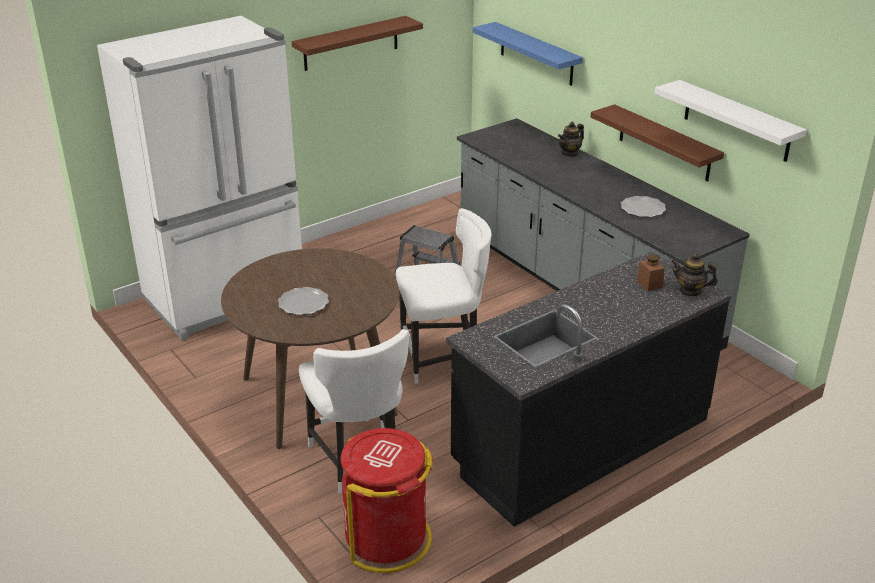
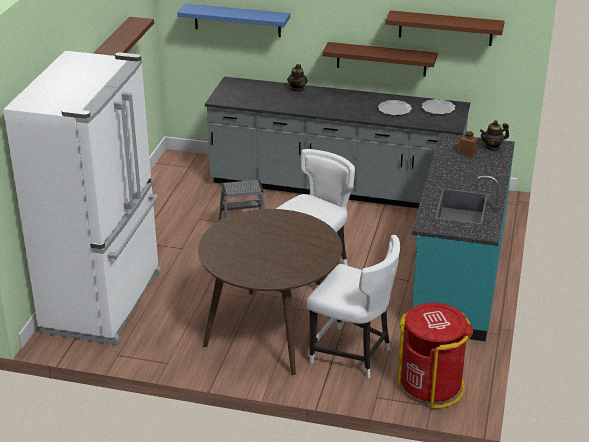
camera: 40 degrees left, 0 degrees up
(303, 303) = (277, 255): plate -> plate (438, 108)
(580, 442) = (457, 278): black counter -> turquoise counter
(736, 121) = (445, 28): white shelf -> brown shelf

